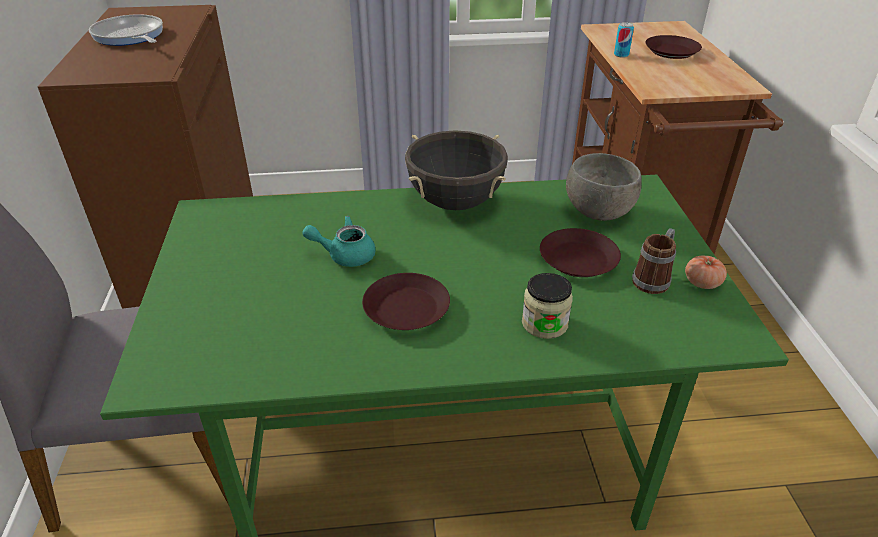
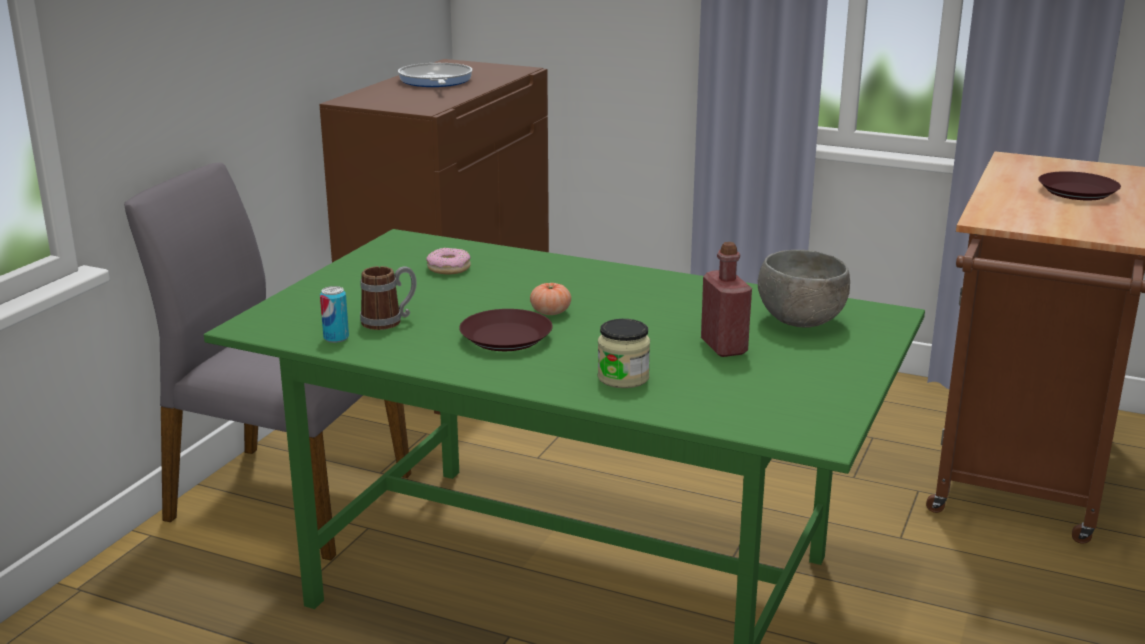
camera: 30 degrees right, 15 degrees down
(276, 236) = (449, 268): none -> donut
(345, 255) = (495, 293): turquoise teapot -> none
(455, 202) = (651, 282): black cooking pot -> none
(578, 259) = (724, 347): brown plate -> red bottle
(621, 55) = (998, 184): can -> can (336, 338)
(653, 278) = (786, 378): mug -> mug (389, 321)
(702, 282) = (838, 394): tomato -> tomato (550, 312)

